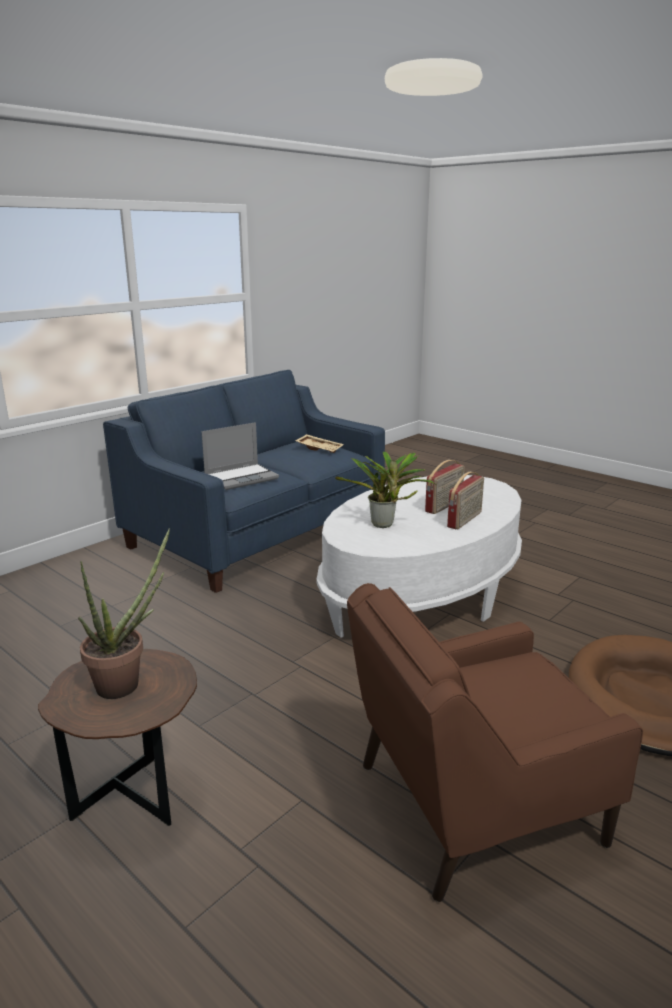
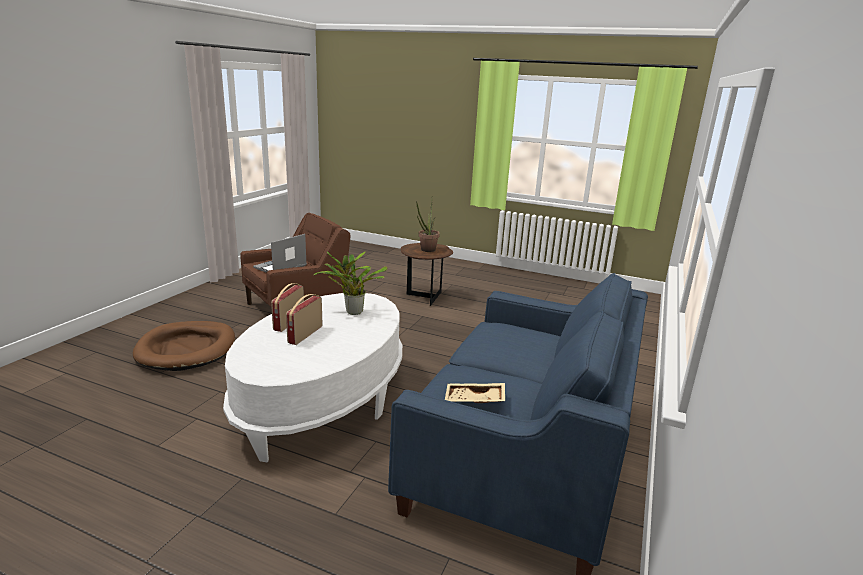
camera: 160 degrees right, 0 degrees up
(241, 478) = (504, 338): laptop -> laptop (280, 267)

